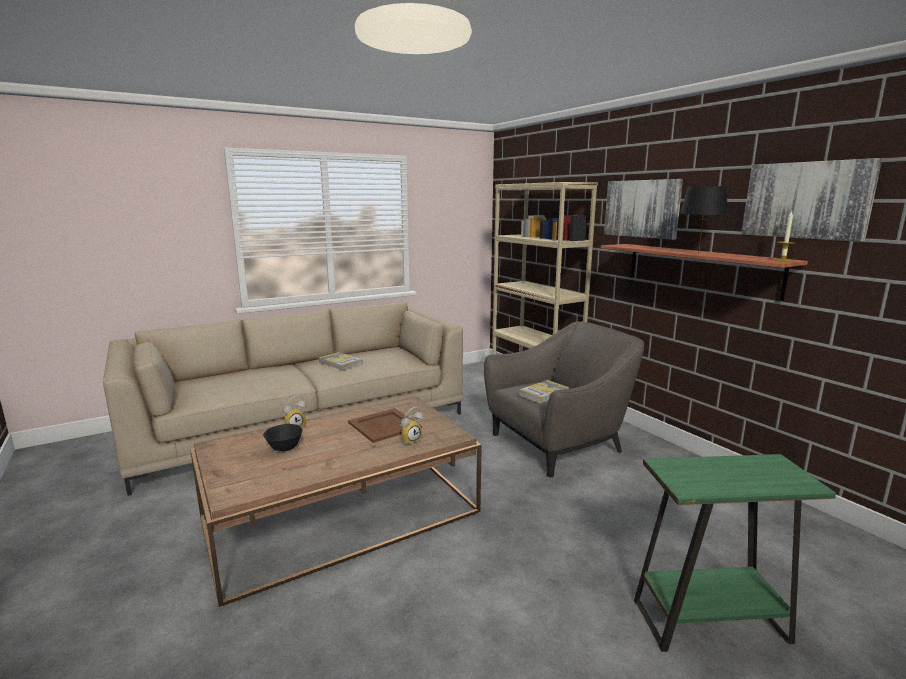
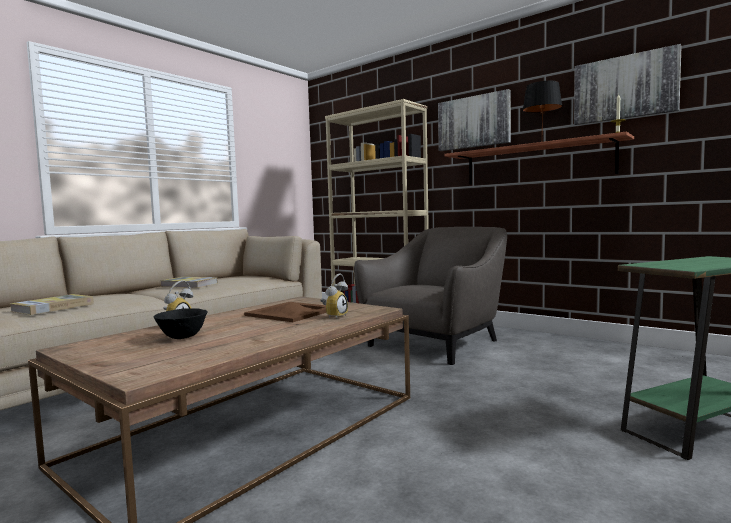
camera: 20 degrees left, 10 degrees down
(543, 394) = (423, 287): book -> book (53, 307)

